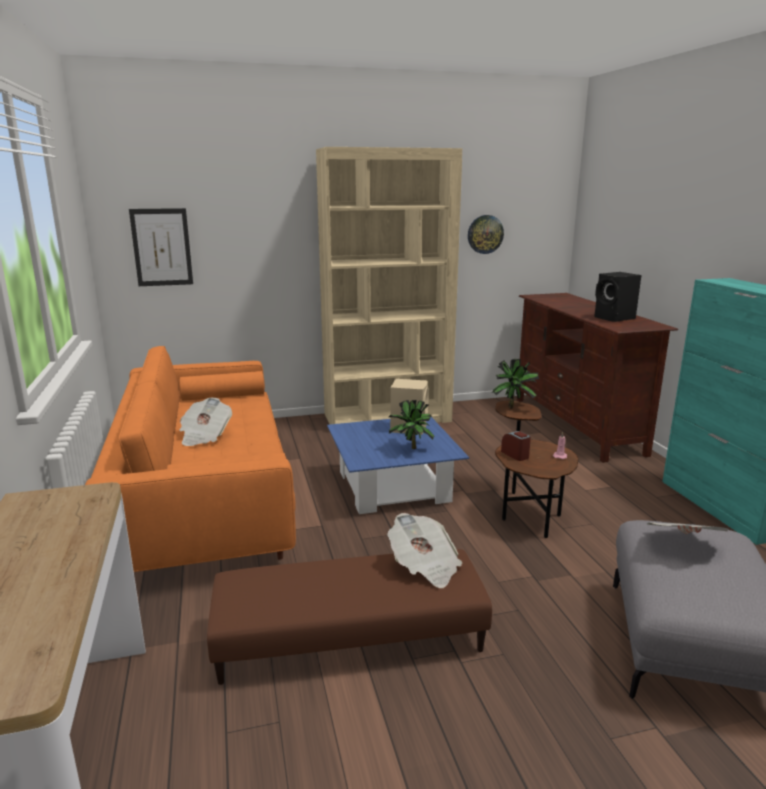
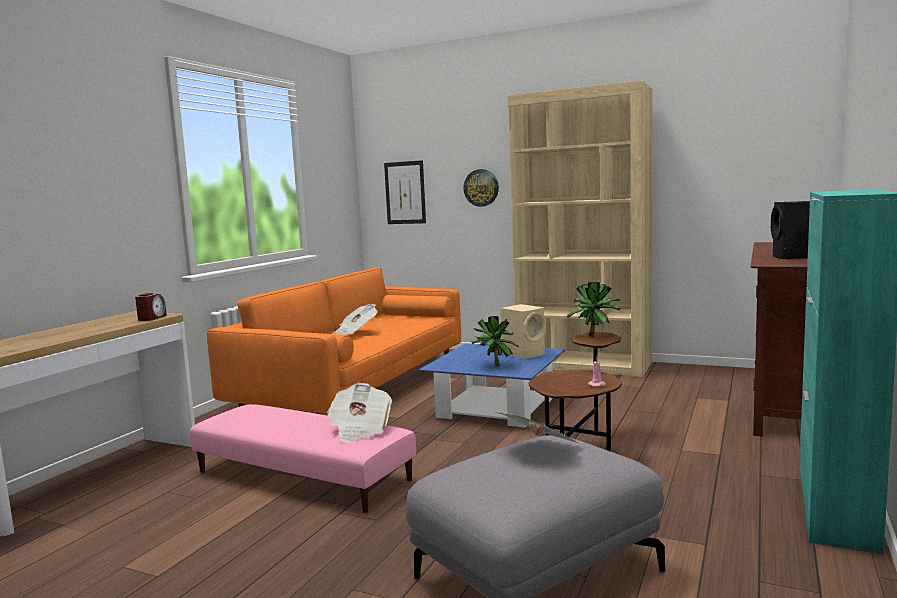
camera: 40 degrees right, 10 degrees down
(349, 635) = (303, 475): brown ottoman -> pink ottoman
(485, 234) = (710, 173): wall clock -> wall clock (481, 188)
(515, 455) = (556, 377): alarm clock -> alarm clock (152, 318)

